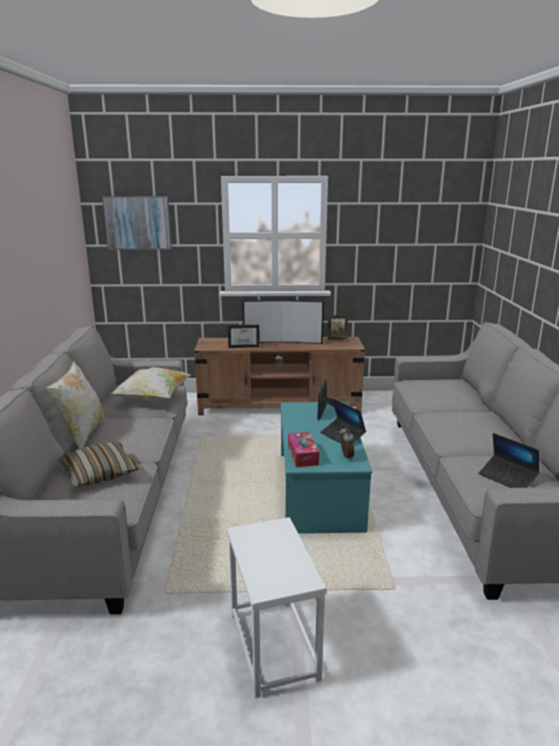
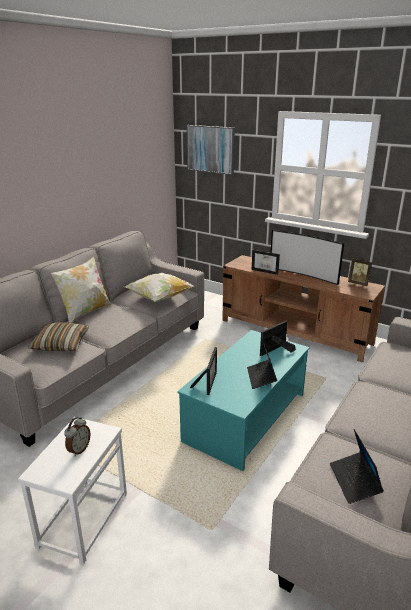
camera: 35 degrees right, 5 degrees up
(302, 455) = (208, 382): tissue box -> picture frame
(345, 456) = (239, 396): alarm clock -> alarm clock (78, 449)

